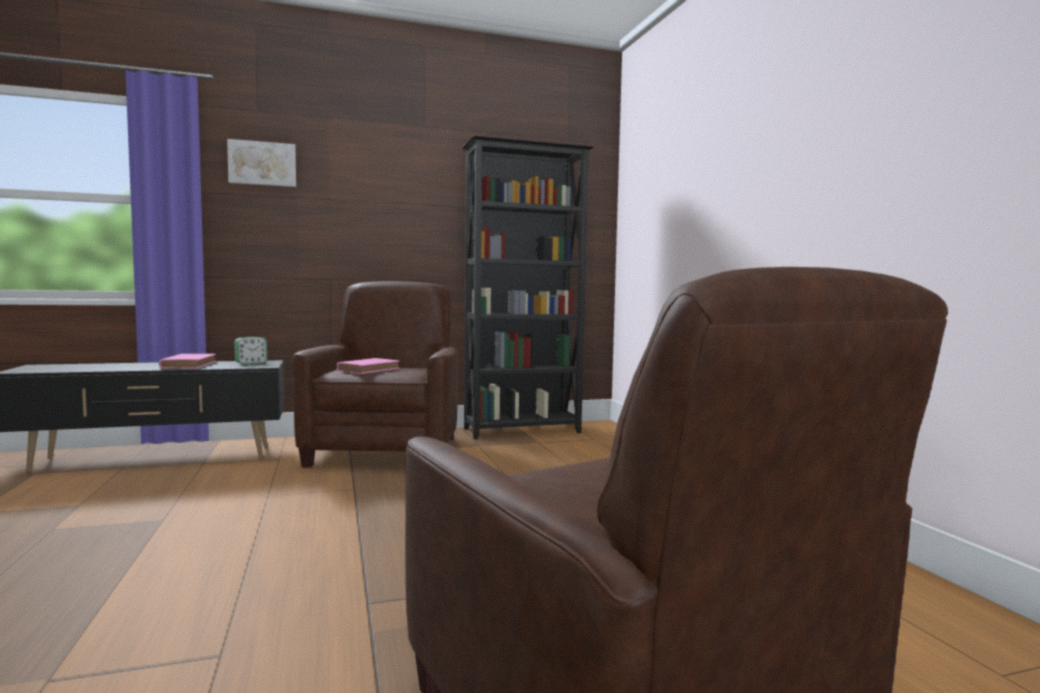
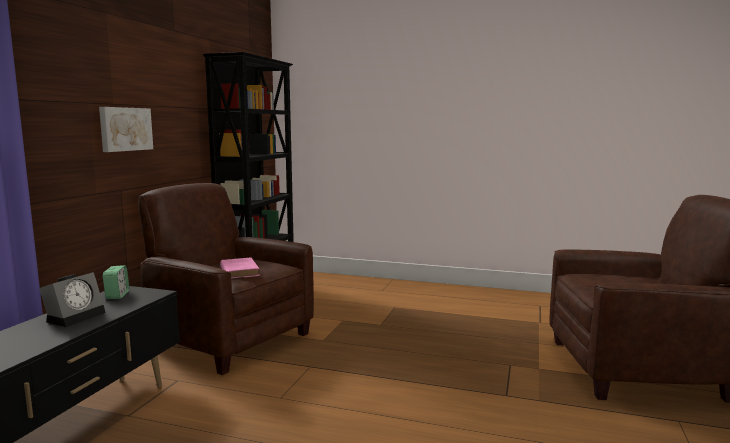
camera: 55 degrees left, 5 degrees up
(189, 365) = (76, 316): pink book -> alarm clock
(262, 164) = (57, 63): picture -> picture (125, 129)

